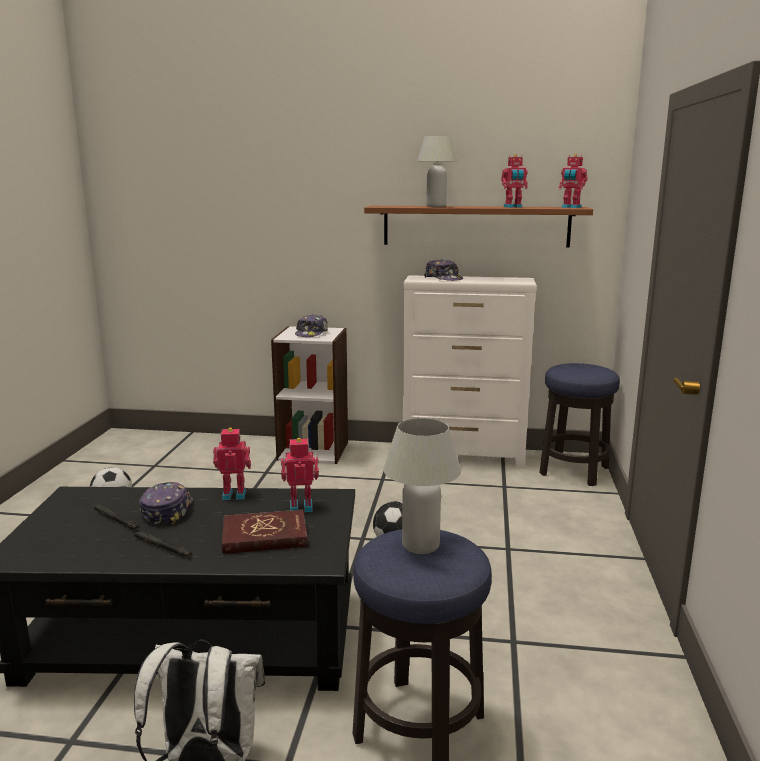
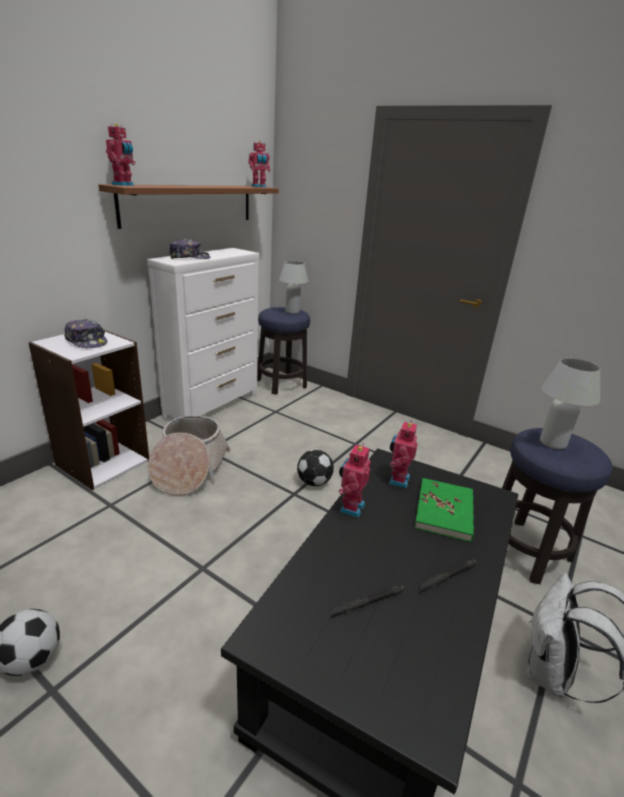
camera: 65 degrees left, 10 degrees up
(167, 511) = (365, 559): cap -> none
(265, 536) = (444, 511): red book -> green book
(344, 482) = (189, 468): none -> basket
(436, 206) = (171, 185): white table lamp -> white table lamp (292, 312)
(513, 207) = (227, 186): toy robot -> toy robot (124, 185)

